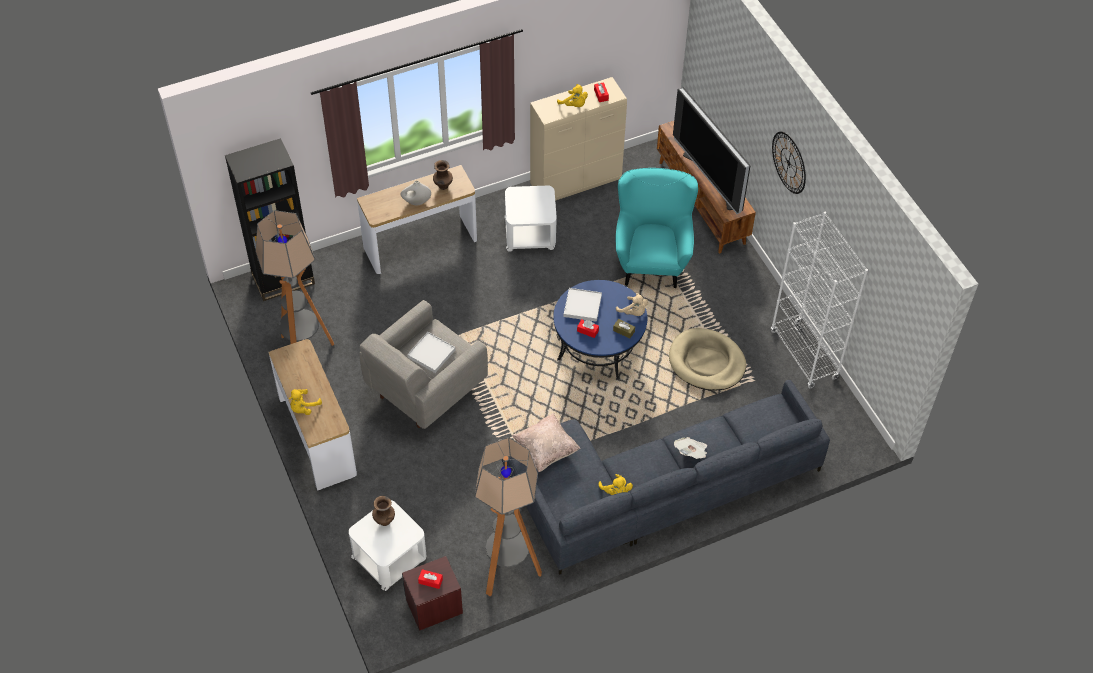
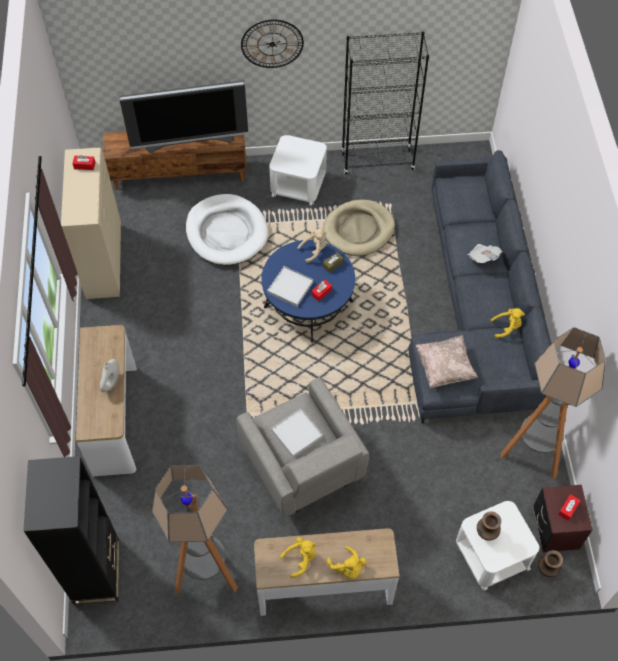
camera: 70 degrees left, 5 degrees up
(443, 186) = (102, 352): brown vase -> brown vase (547, 570)
(530, 233) = (149, 318): white side table -> white side table (298, 184)
(574, 105) = (85, 191): yellow plush toy -> yellow plush toy (301, 559)
(651, 259) = (227, 232): turquoise armchair -> white dog bed
(804, 355) = (377, 161): white bookcase -> black bookcase

